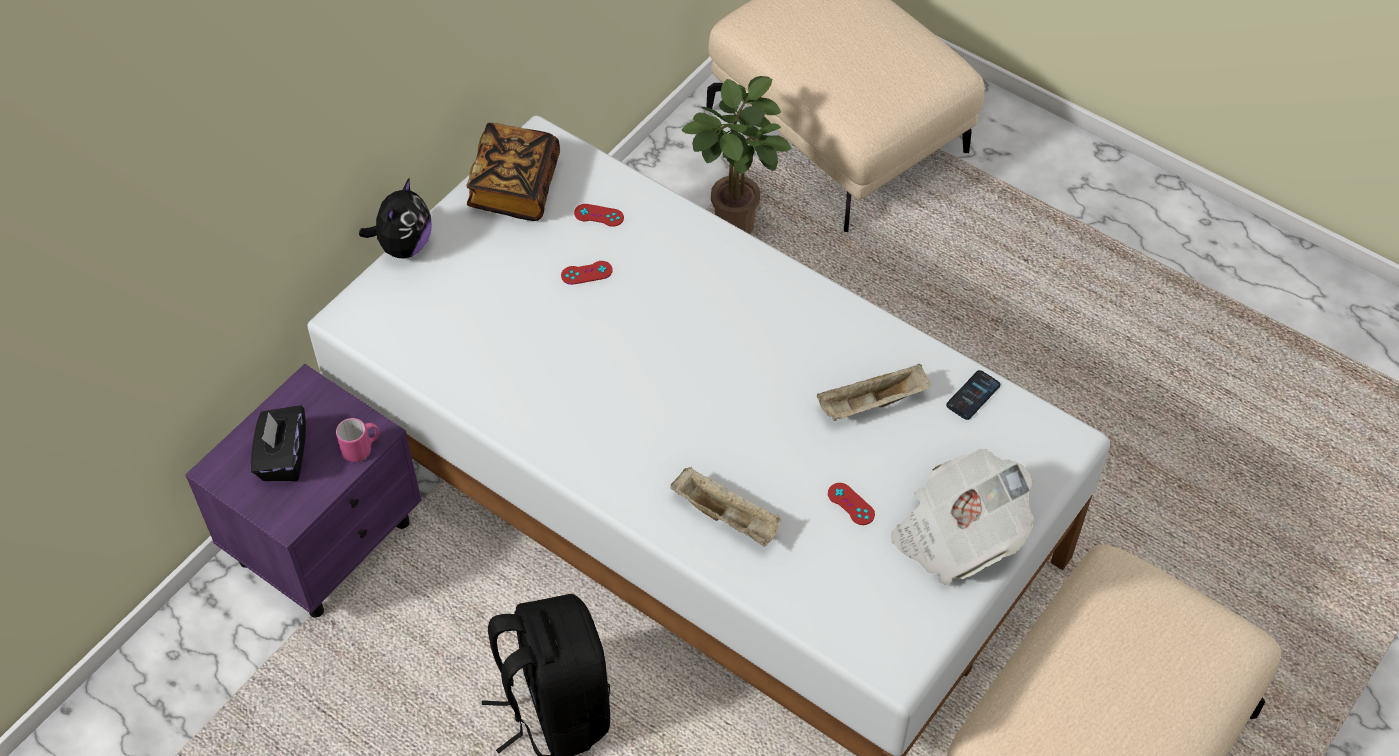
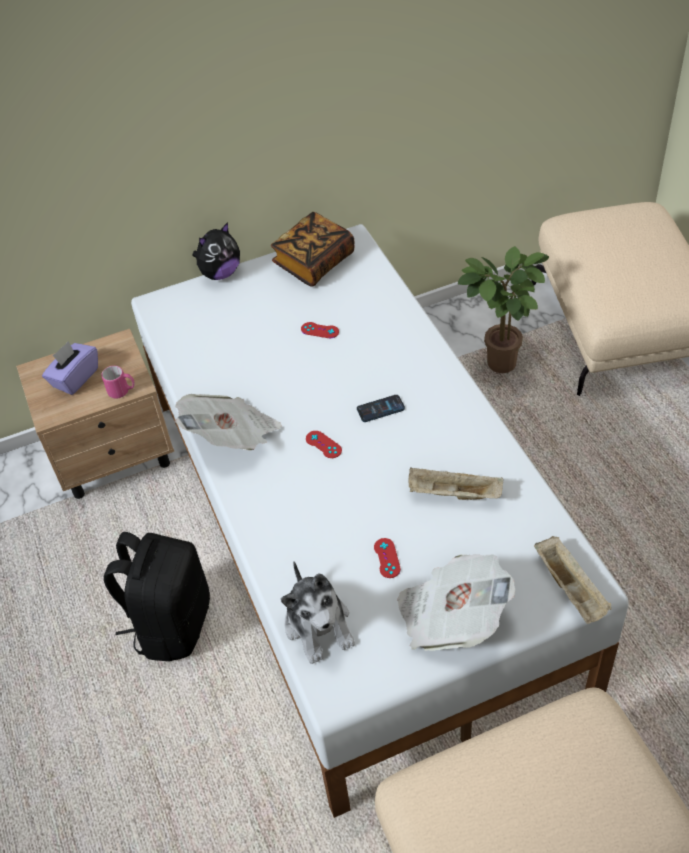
camera: 35 degrees right, 5 degrees down
(283, 457) = (75, 378): black tissue box -> purple tissue box
(327, 541) = (116, 456): purple nightstand -> beige nightstand
(580, 445) = (232, 437): none -> newspaper
(599, 215) = (355, 297): red game controller -> red game controller (323, 444)
(727, 517) = (293, 528): beige tray -> beige tray (571, 589)
(830, 607) = (319, 625): none -> plush toy
(973, 395) = (536, 520): phone -> phone (380, 409)

